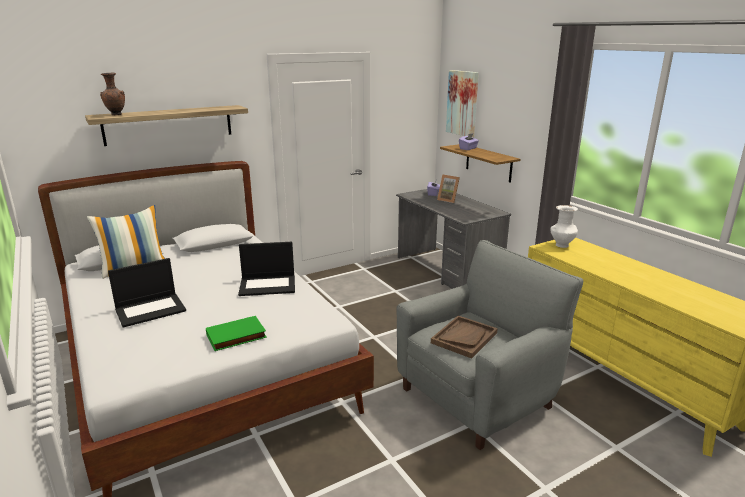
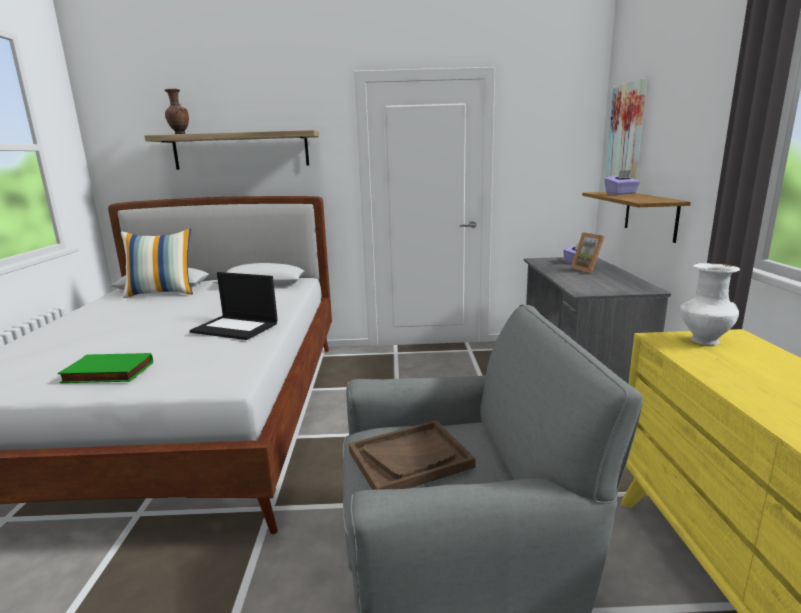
camera: 30 degrees right, 5 degrees down
(151, 309) = (96, 329): laptop -> none

